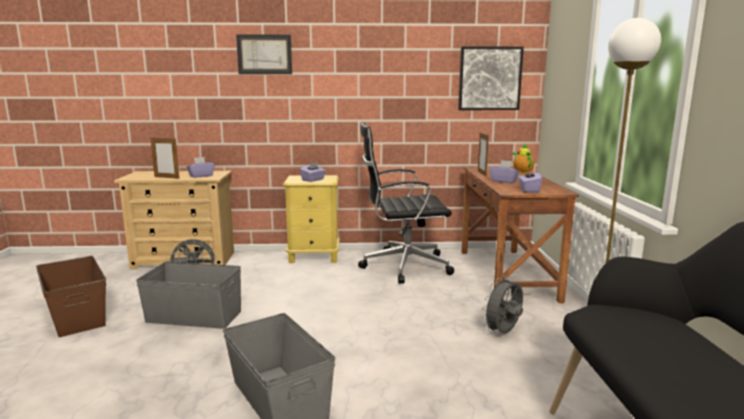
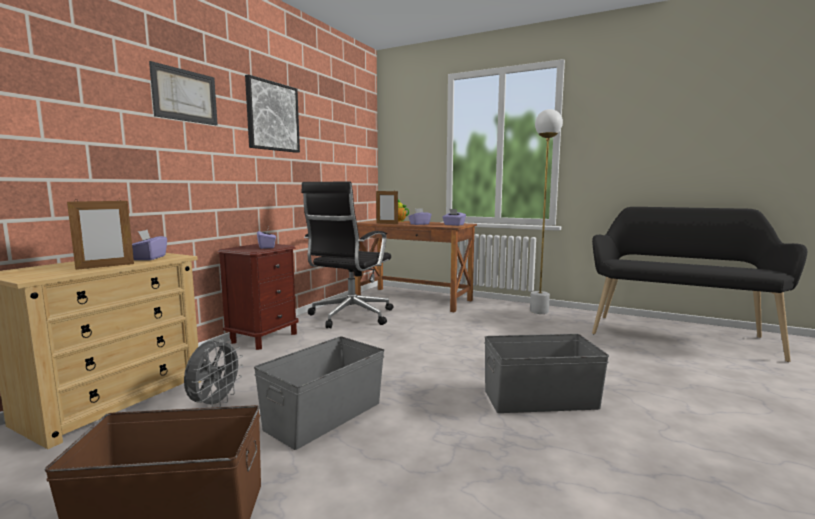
camera: 60 degrees left, 5 degrees down
(314, 257) = (264, 338): yellow nightstand -> brown nightstand
(489, 78) = (354, 149): picture -> picture (272, 116)
(503, 333) = (496, 320): grey fan -> none

